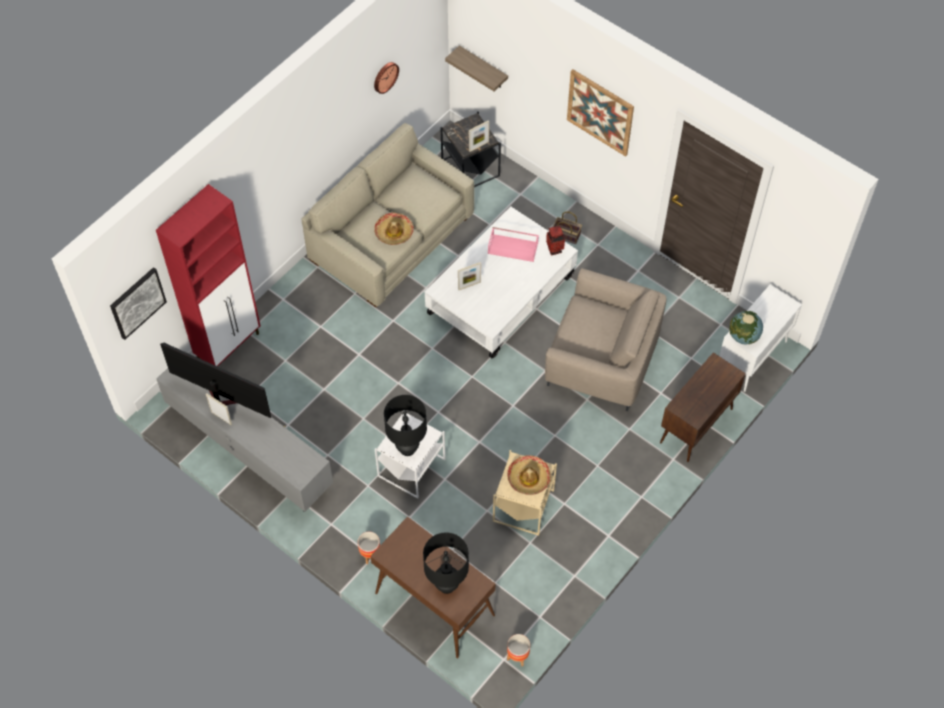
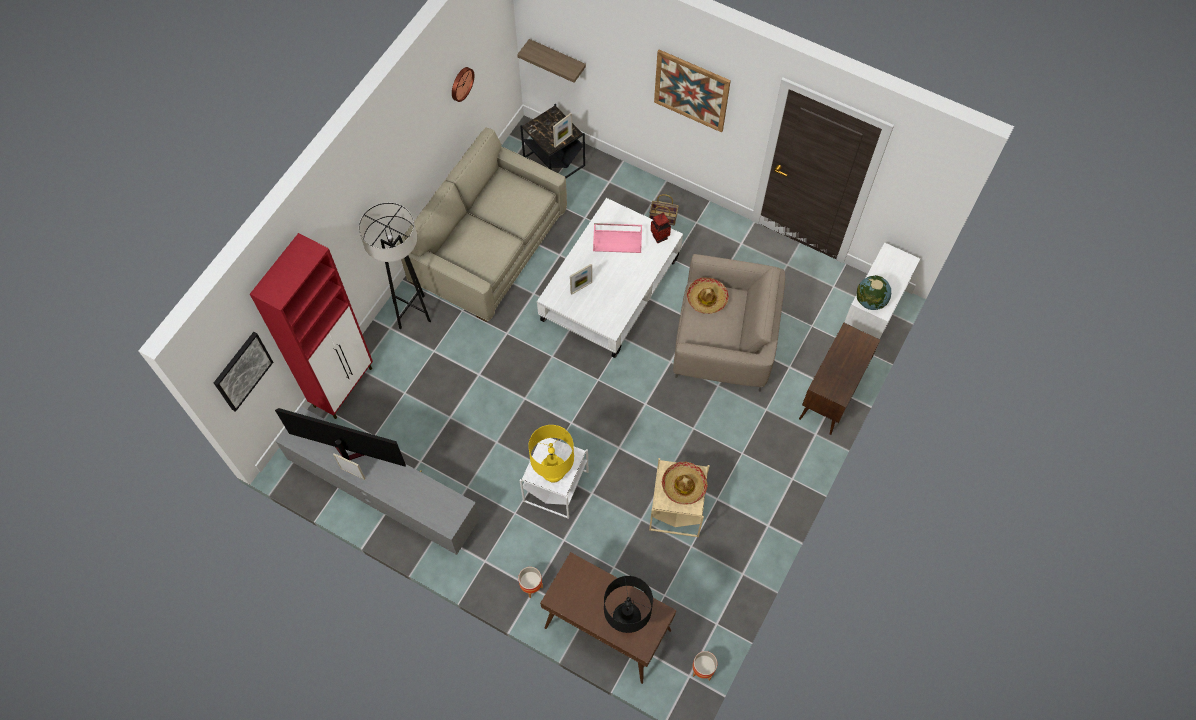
camera: 10 degrees left, 5 degrees up
(306, 288) = (412, 312): none -> grey floor lamp
(394, 232) = (494, 243): hat -> hat (707, 299)
(407, 449) = (553, 474): black table lamp -> yellow table lamp

